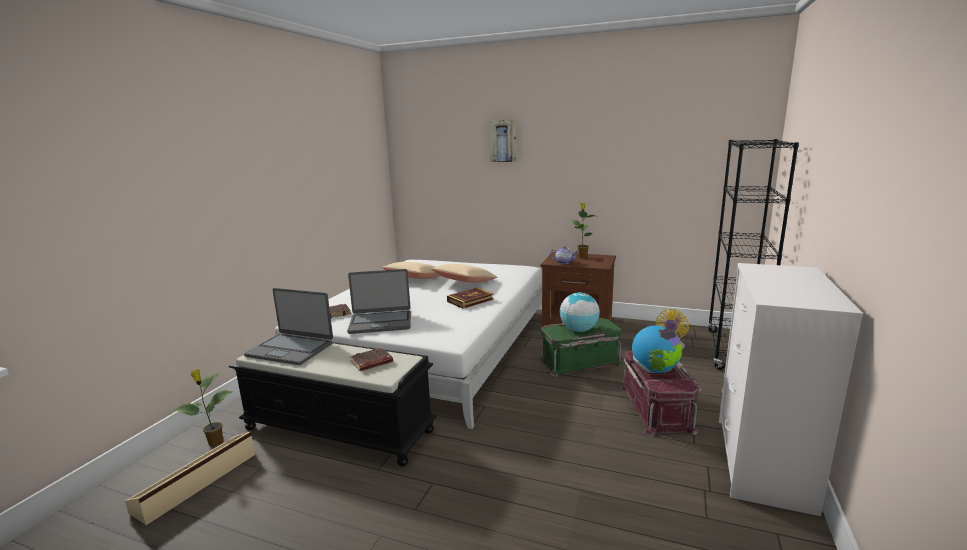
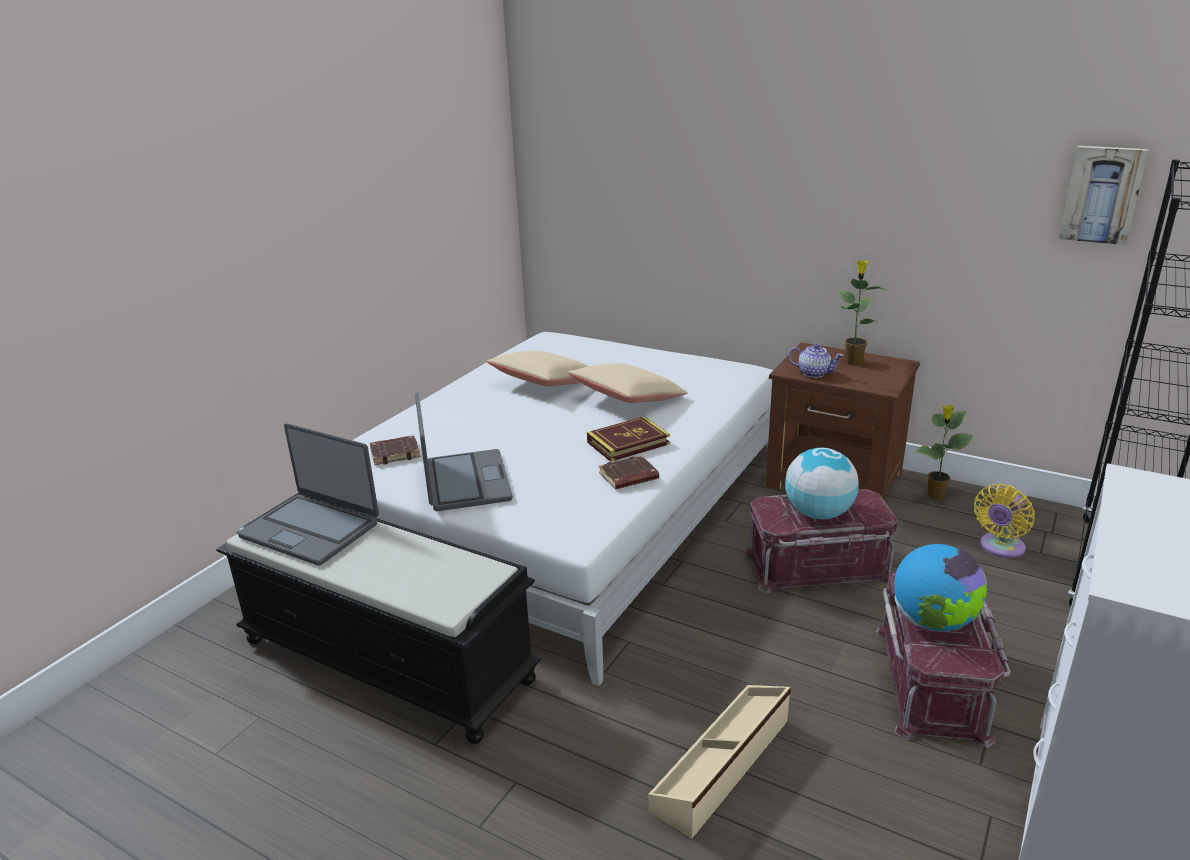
camera: 10 degrees right, 10 degrees up
(197, 482) = (169, 730): beige storage box -> beige storage box (723, 765)
(215, 443) = (200, 661): potted plant -> potted plant (935, 496)
(371, 363) = (431, 573): brown book -> brown book (628, 477)
(380, 322) = (465, 482): laptop -> laptop turned 105 degrees counterclockwise
(503, 141) = (722, 126): picture -> picture (1102, 194)
(580, 362) = (817, 567): green storage box -> red storage box

